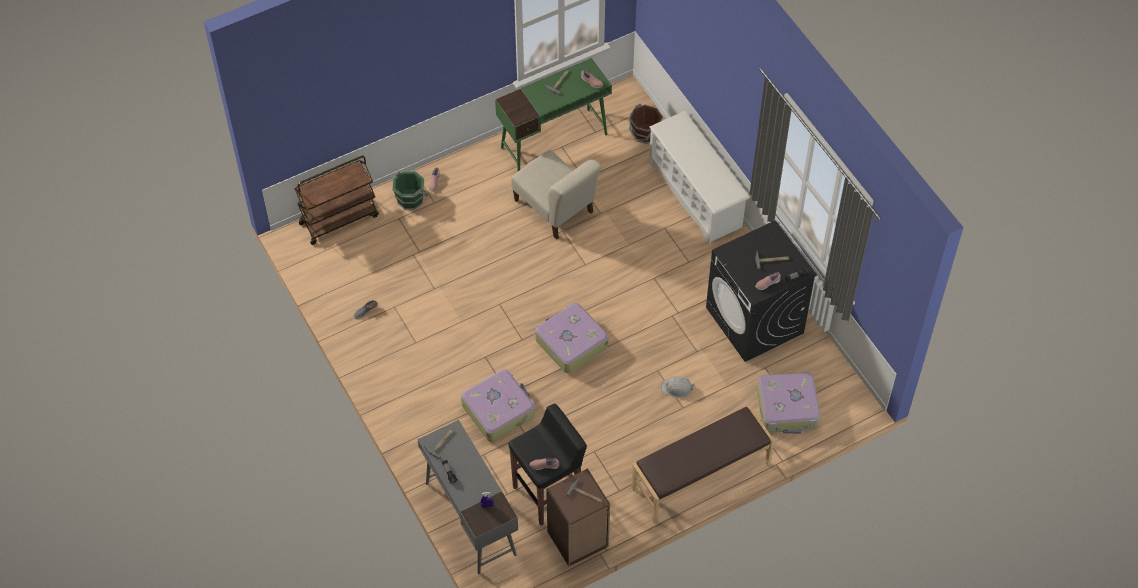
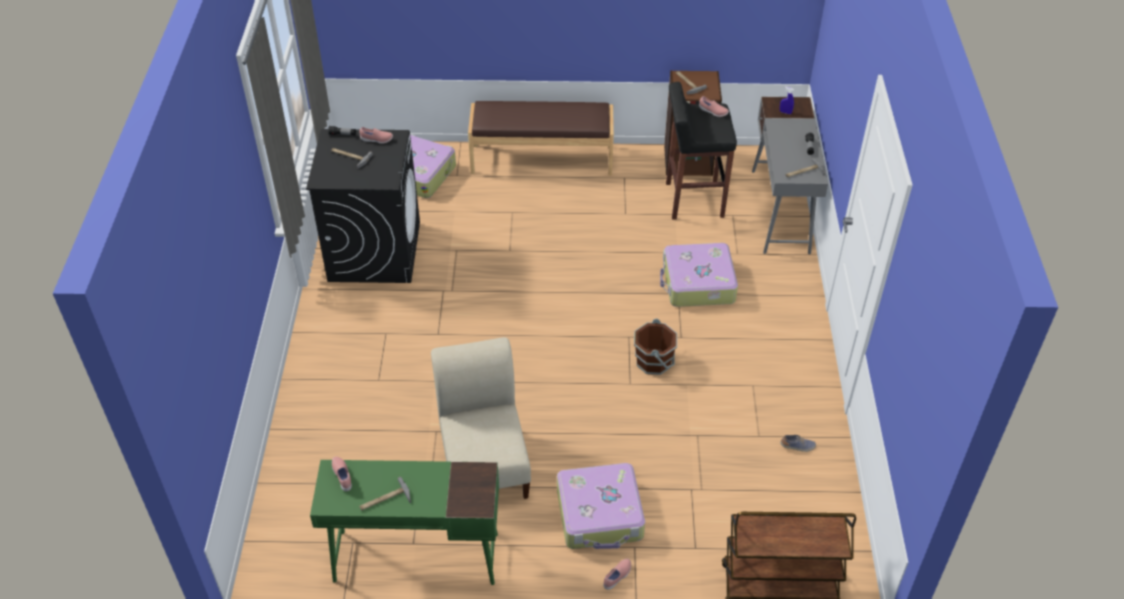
camera: 150 degrees left, 10 degrees down
(410, 198) = (664, 568): green bucket -> none
(570, 343) = (578, 311): suitcase -> suitcase (600, 514)
(644, 133) = (294, 507): brown bucket -> brown bucket (654, 361)
(677, 388) = (504, 229): white hard hat -> none
(696, 195) = (309, 400): white shoe rack -> none

